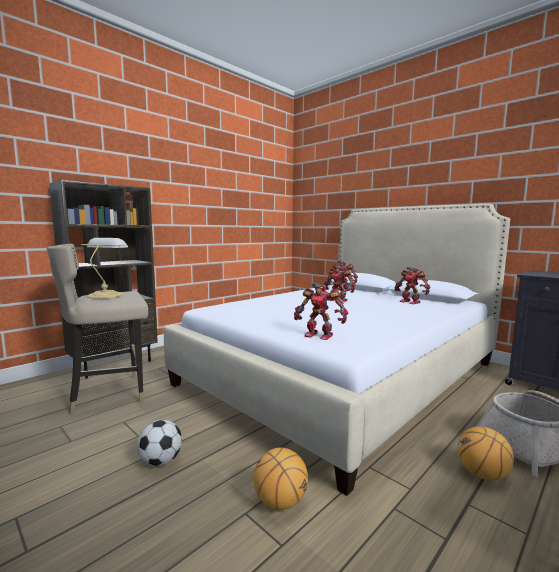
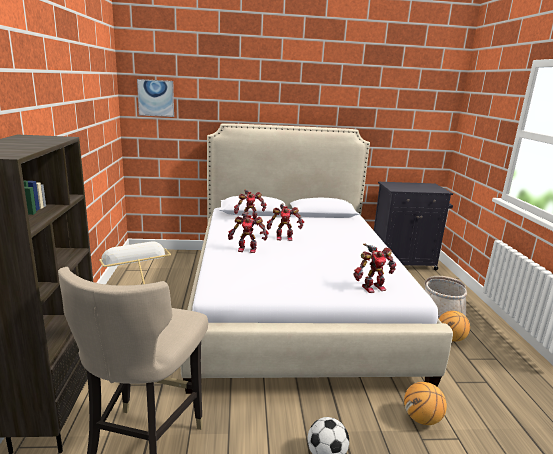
camera: 50 degrees left, 10 degrees up
(313, 195) = (156, 98): none -> picture
(410, 302) = (326, 224): toy robot -> toy robot (247, 249)

